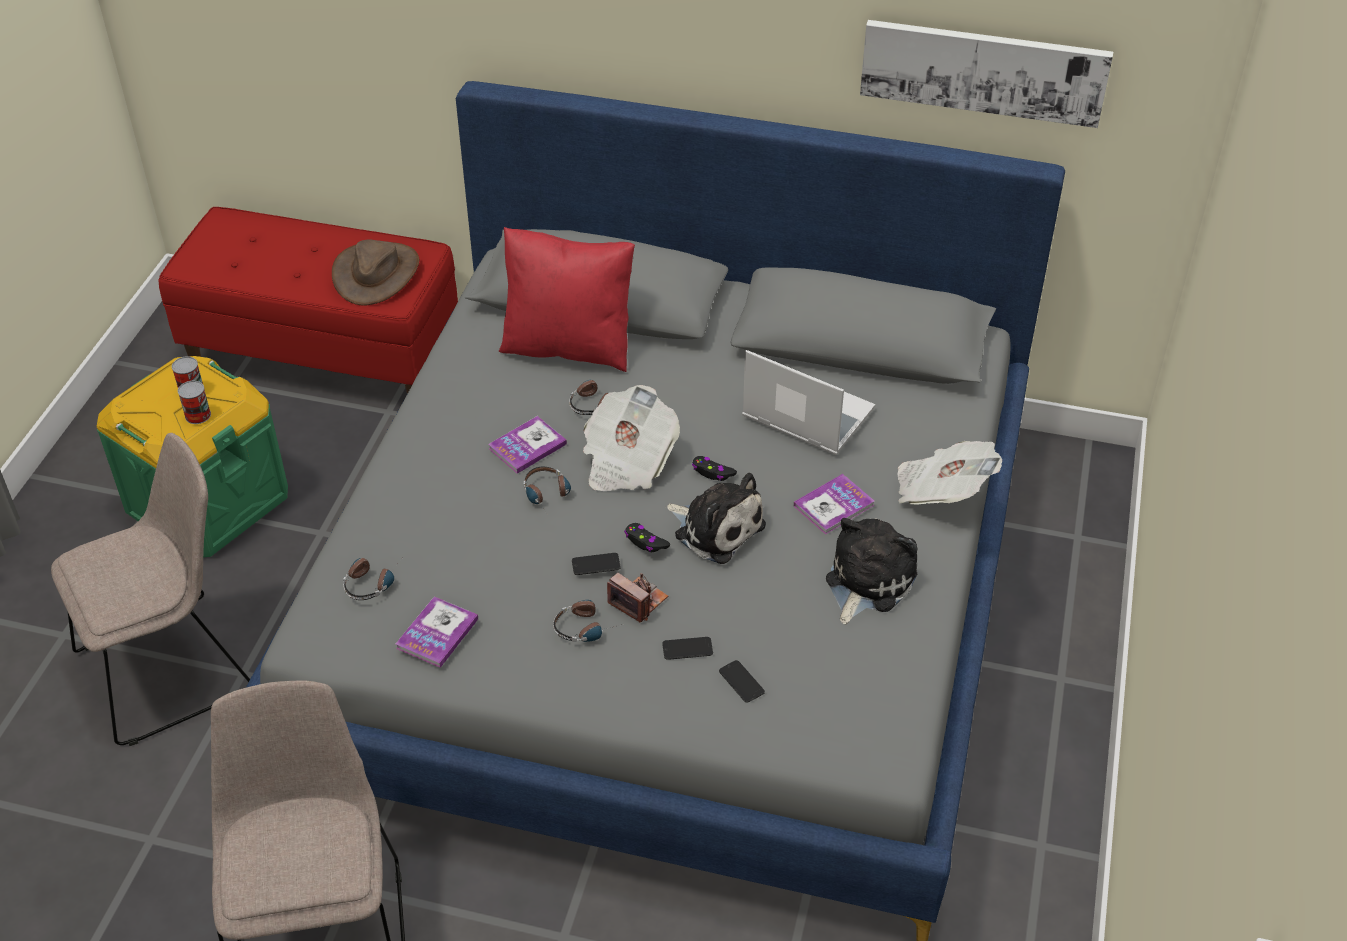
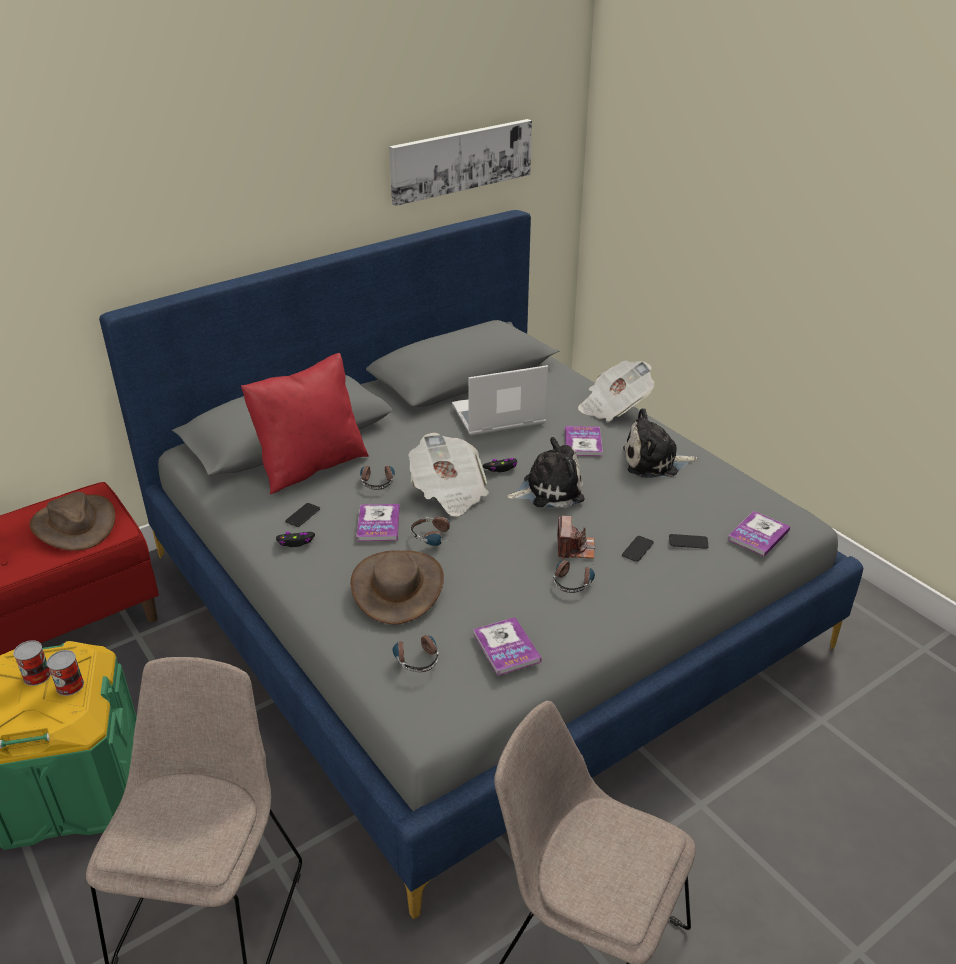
camera: 50 degrees left, 10 degrees down
(449, 514) = (398, 586): none -> brown hat
(596, 564) = (524, 548): phone -> phone (303, 515)
(638, 601) = (575, 548): camera -> camera turned 105 degrees clockwise
(645, 542) = (529, 519): black game controller -> black game controller (296, 542)
(818, 734) = (758, 535): none -> book
(866, 581) = (654, 462): plush toy -> plush toy turned 75 degrees counterclockwise

